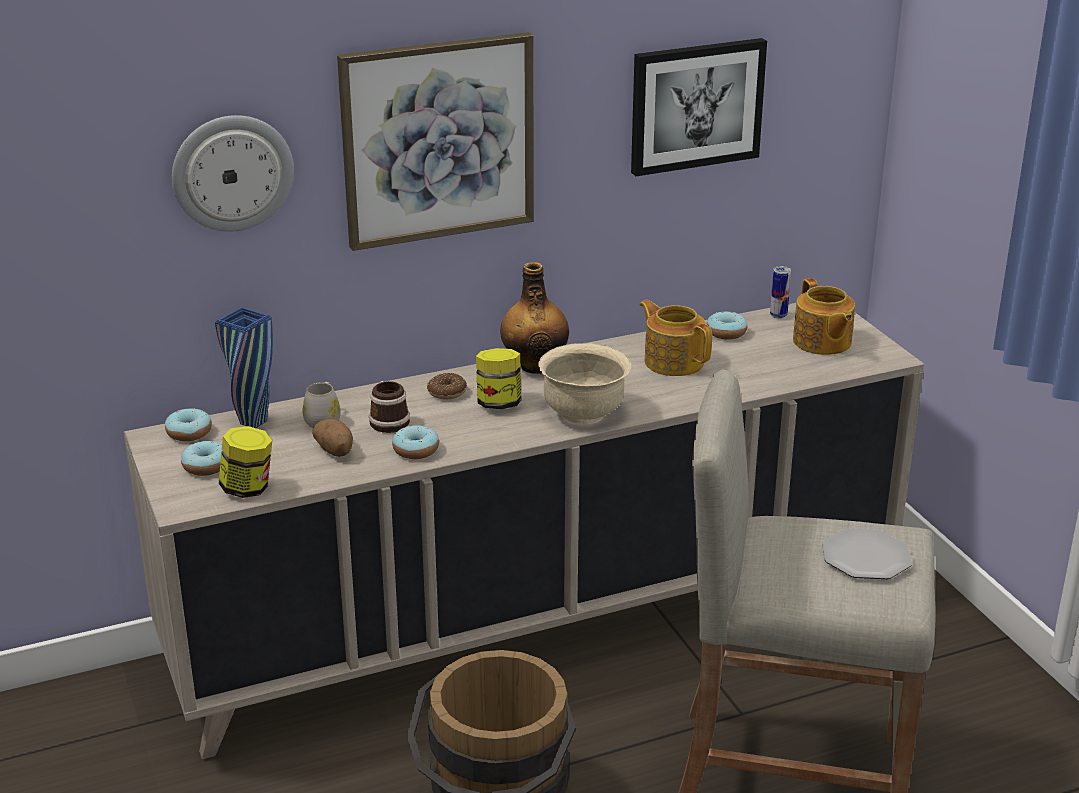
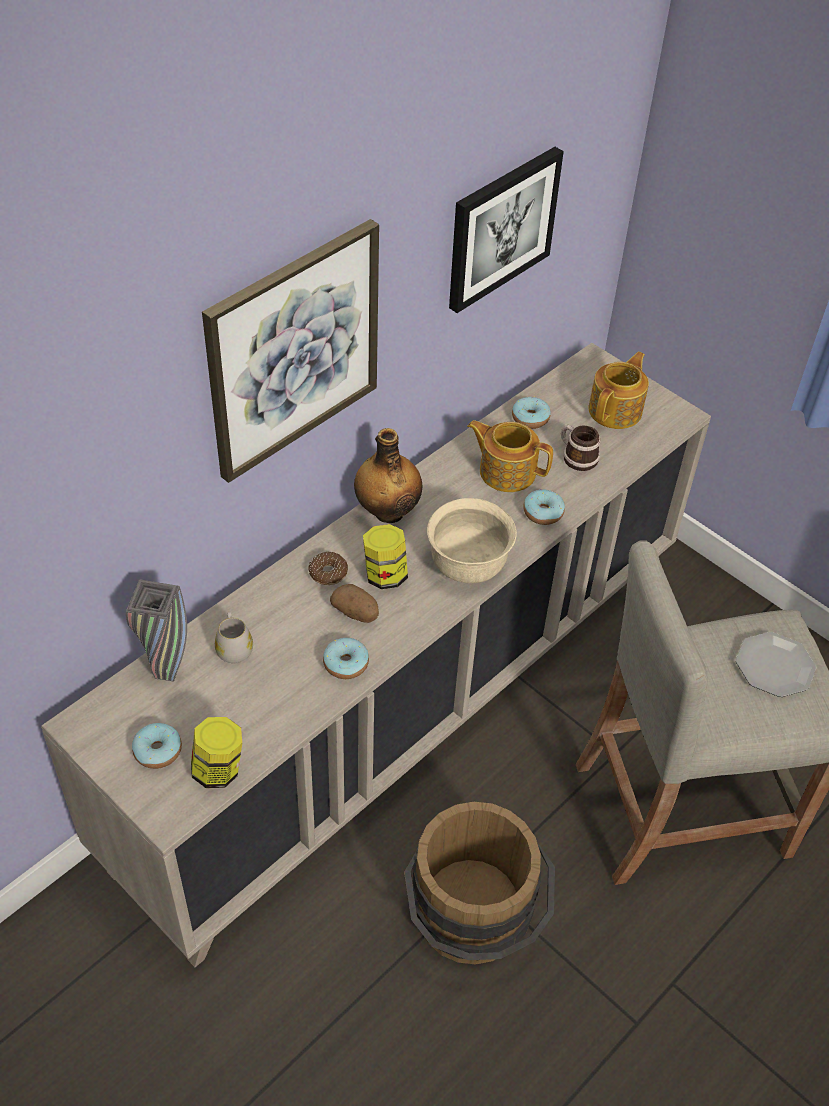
camera: 25 degrees left, 20 degrees up
(189, 433) = (111, 707): donut -> donut (543, 512)
(232, 172) = (112, 462): wall clock -> none
(253, 422) = (167, 672): blue vase -> grey vase
(335, 451) = (271, 688): potato -> potato (356, 613)
(388, 420) = (296, 629): mug -> mug (576, 456)
(778, 315) = (561, 383): can -> none
(822, 342) = (616, 410): teapot -> teapot turned 105 degrees counterclockwise

